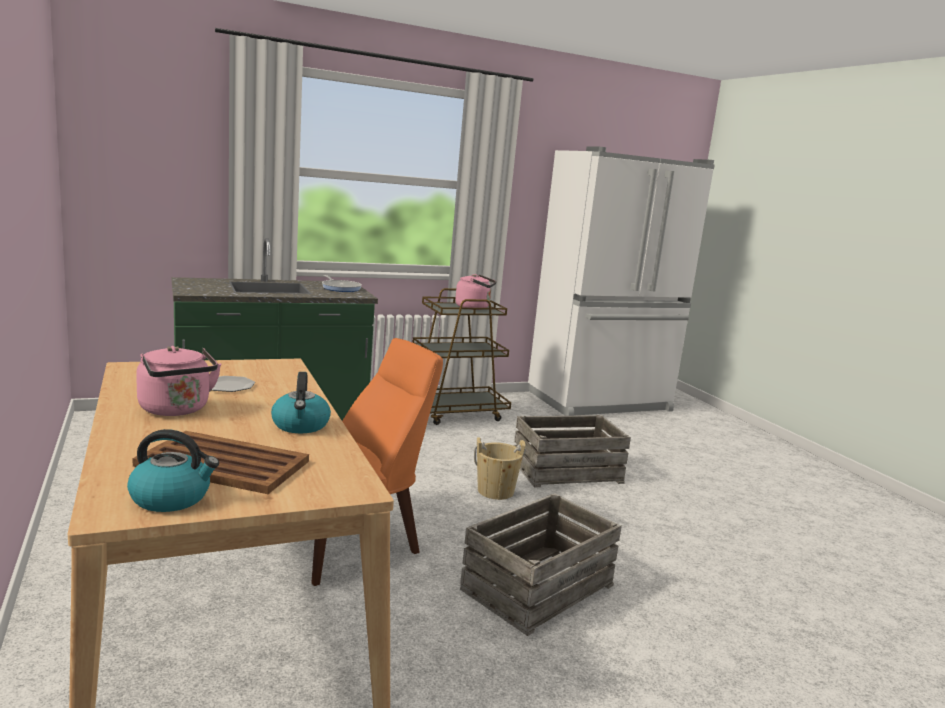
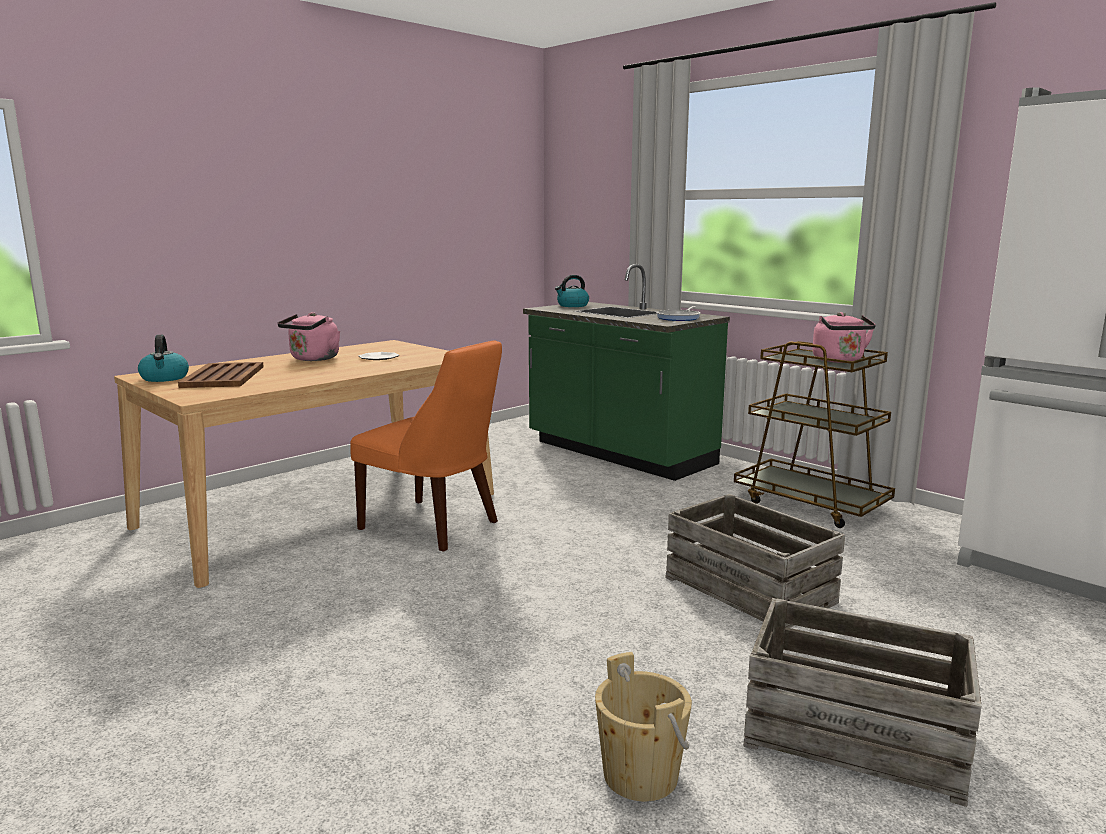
camera: 70 degrees right, 0 degrees up
(301, 425) = (311, 377): kettle -> kettle (572, 305)
(495, 491) = (621, 560): beige bucket -> beige bucket (640, 775)
(537, 586) = (426, 612): crate -> crate (854, 732)

